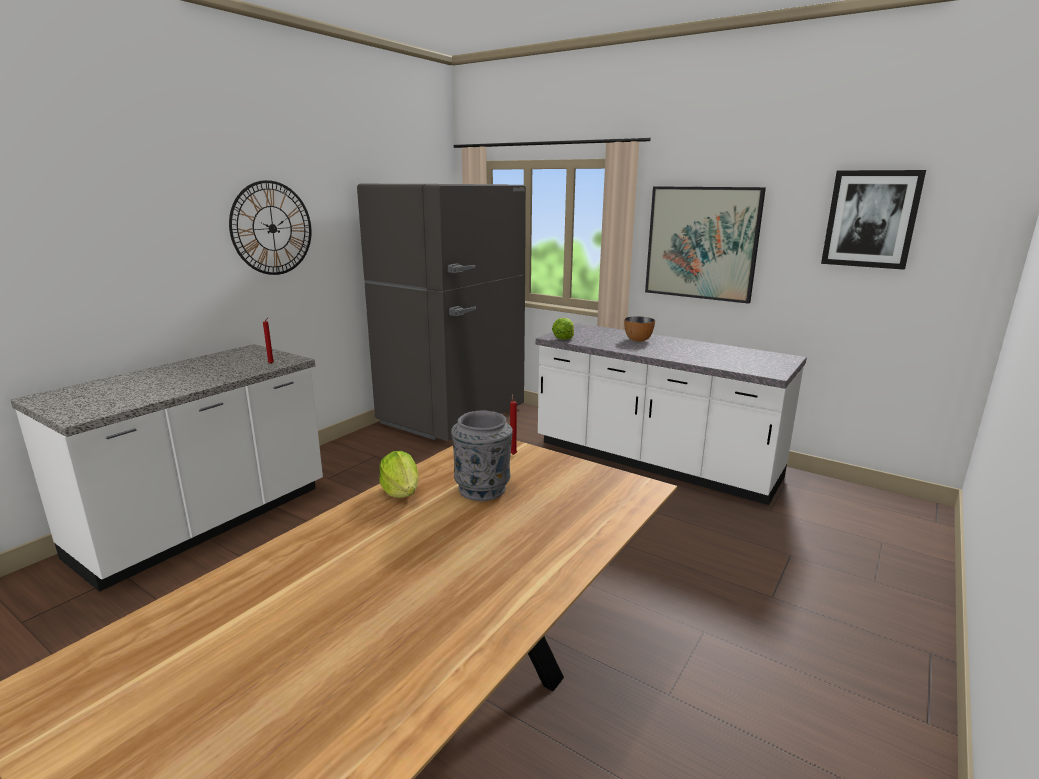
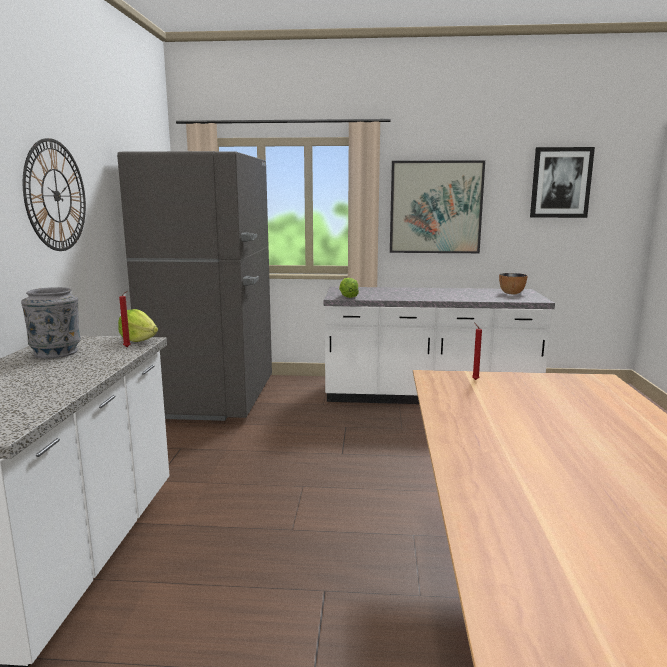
camera: 30 degrees left, 5 degrees down
(401, 492) = (456, 422): lettuce -> lettuce (138, 340)
(482, 488) = (508, 405): grey vase -> grey vase (56, 352)
(638, 340) = (405, 292): bowl -> bowl (512, 293)

